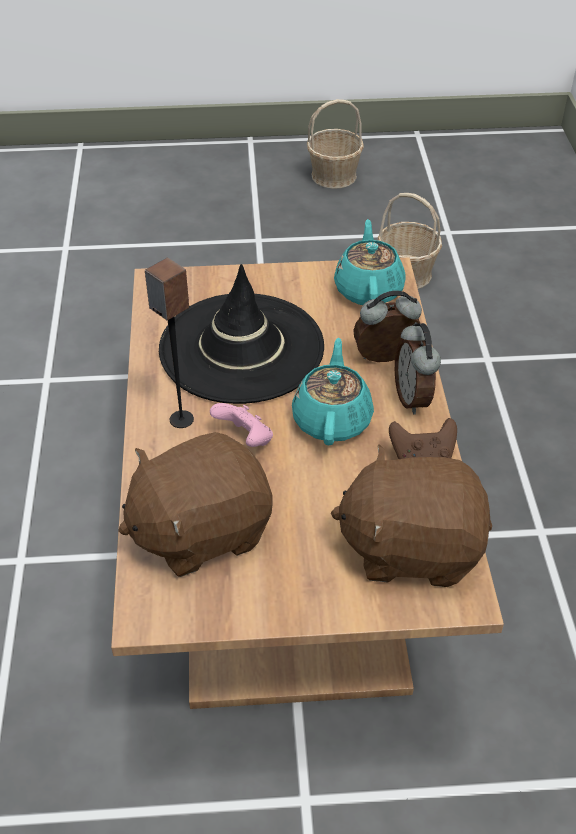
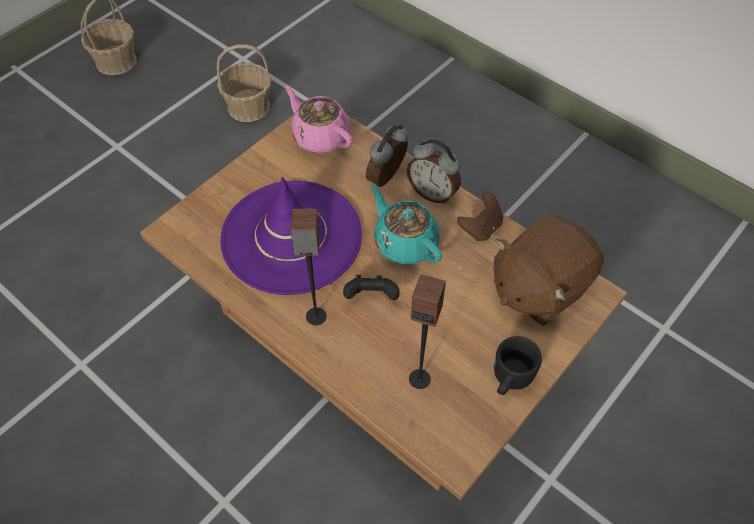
camera: 45 degrees left, 10 degrees up
(200, 531) = (420, 378): brown plush toy -> speaker
(241, 348) = (291, 237): black hat -> purple hat
(245, 439) = (371, 297): pink game controller -> black game controller
(277, 596) = (509, 379): none -> black mug
(368, 289) = (320, 136): turquoise teapot -> pink teapot

